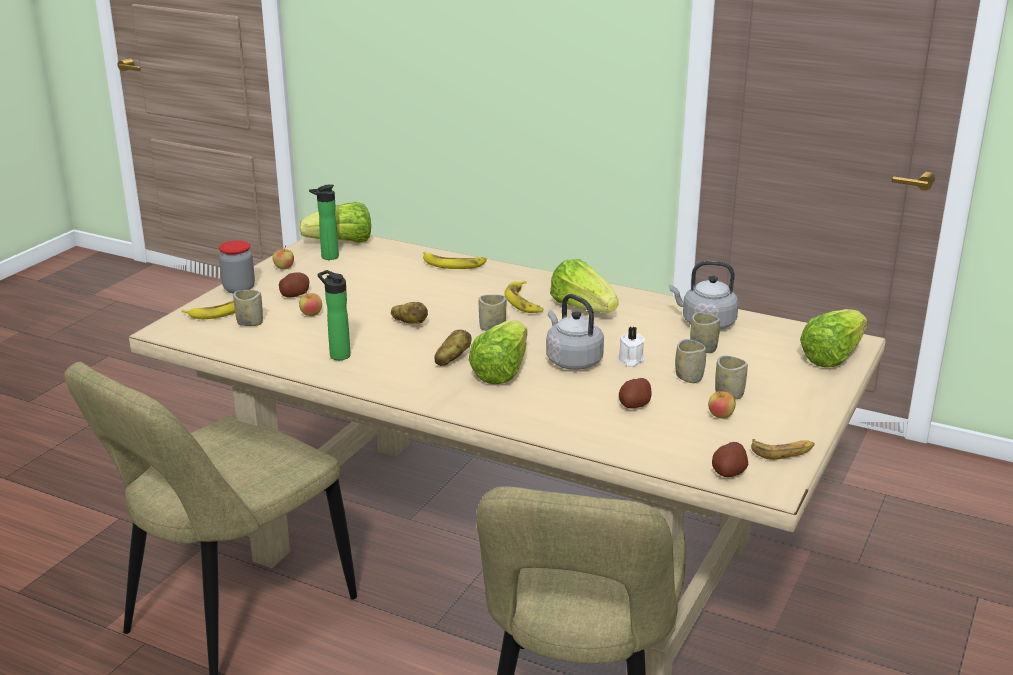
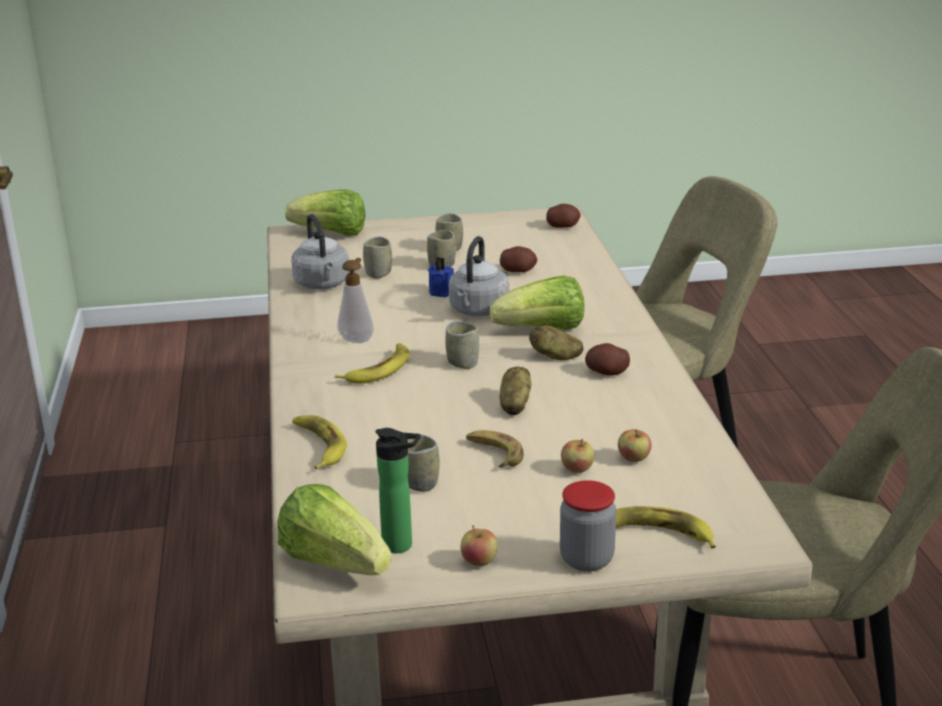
camera: 125 degrees left, 0 degrees up
(250, 323) = (655, 496): cup -> cup (420, 483)
(295, 295) = (545, 507): potato -> potato (607, 372)
(337, 355) = (635, 411): bottle -> none
(583, 308) = (357, 339): lettuce -> soap dispenser
(630, 360) = (442, 291): white candle -> blue candle
(720, 416) = (489, 244): apple -> apple (634, 459)
(783, 452) = (511, 220): banana -> banana (493, 454)

